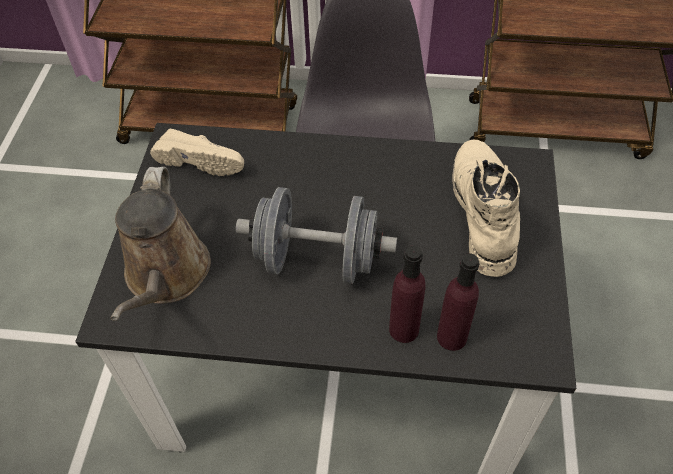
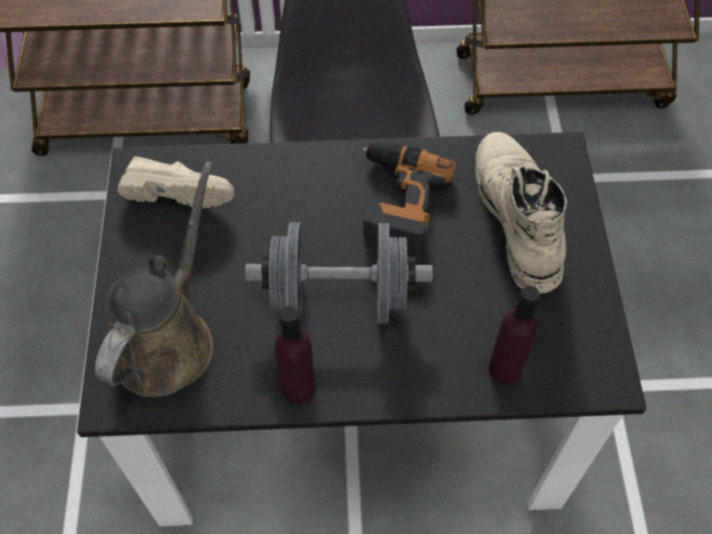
camera: 10 degrees left, 5 degrees up
(166, 276) = (167, 339): brown watering can -> brown watering can turned 150 degrees counterclockwise
(381, 188) = (397, 201): none -> power drill
(403, 329) = (451, 367): purple bottle -> purple bottle (298, 387)

